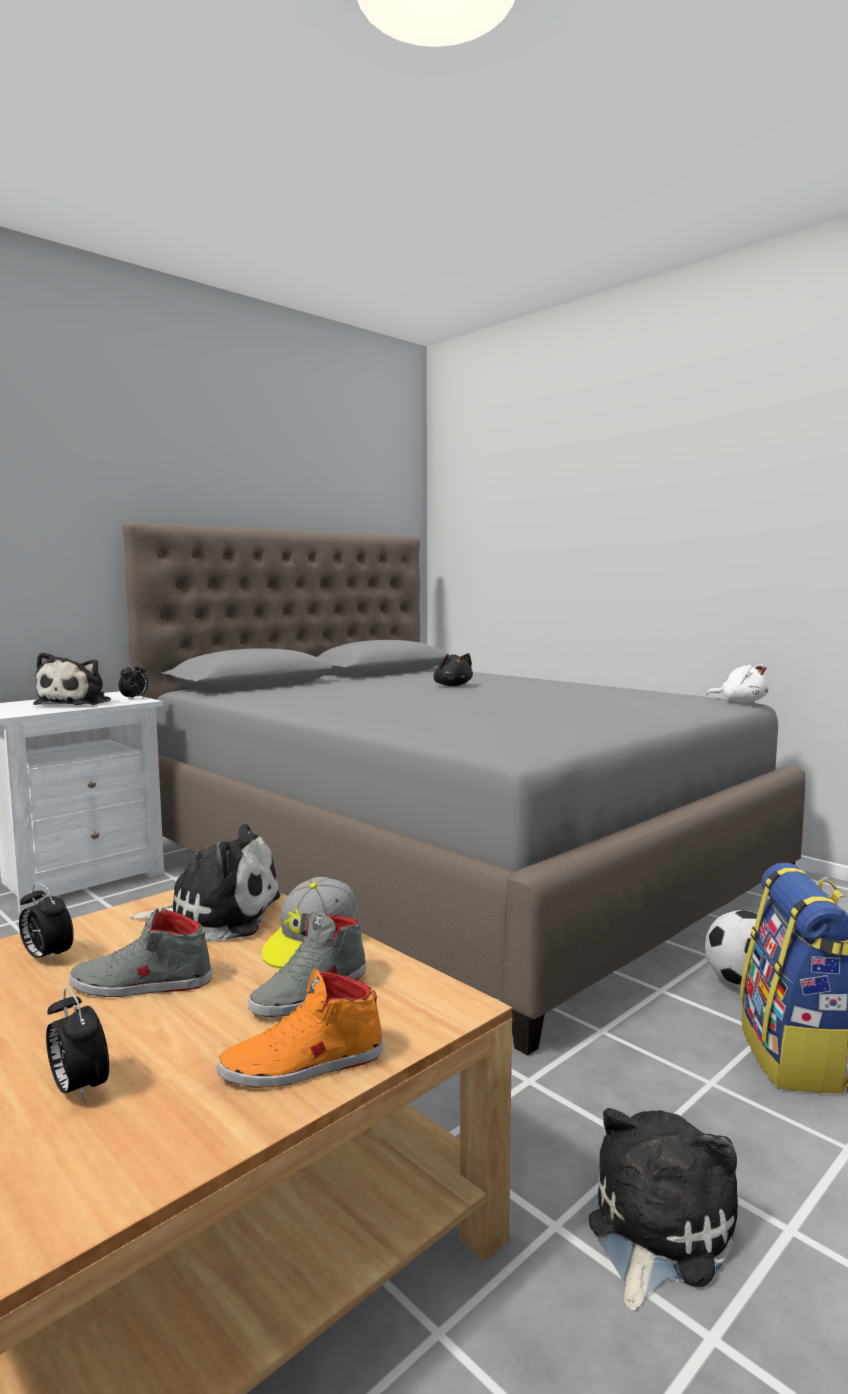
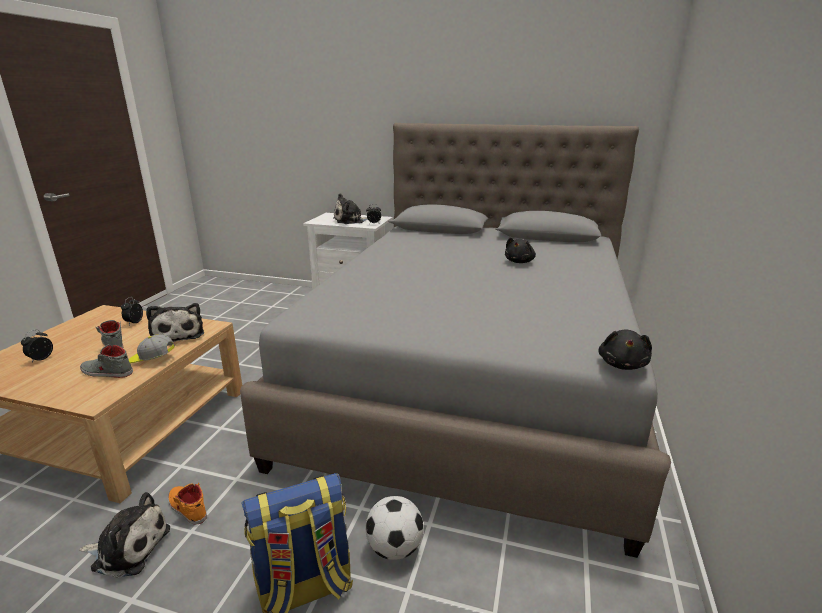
camera: 60 degrees right, 15 degrees up
(303, 1065) = (49, 387): orange shoe -> orange shoe (187, 508)
(741, 702) = (622, 364): white plush toy -> black plush toy

